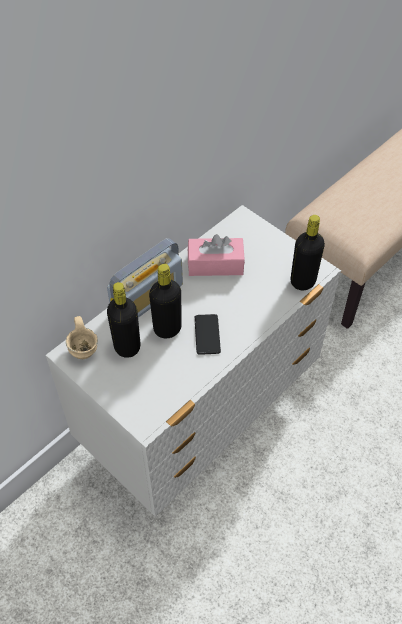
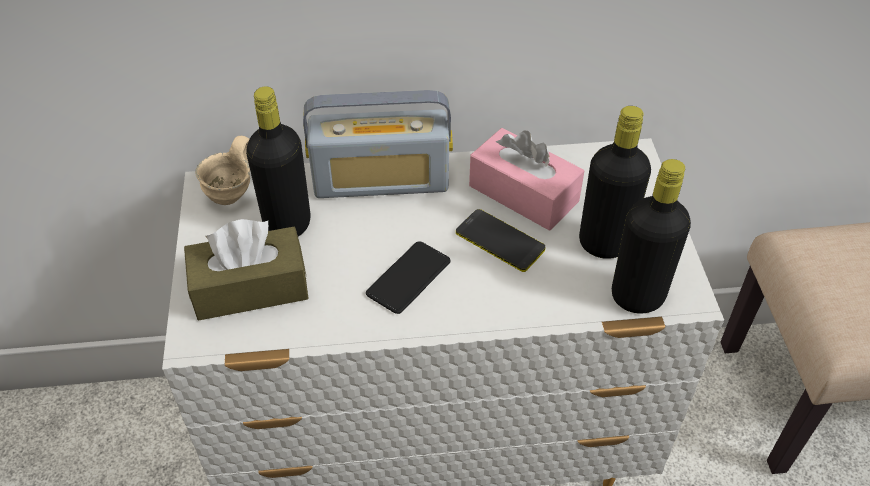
camera: 40 degrees right, 5 degrees down
(144, 386) = (250, 288): none -> brown tissue box
(167, 328) = (364, 235): black bottle -> black bottle (604, 243)
(227, 293) = (500, 241): none -> phone

